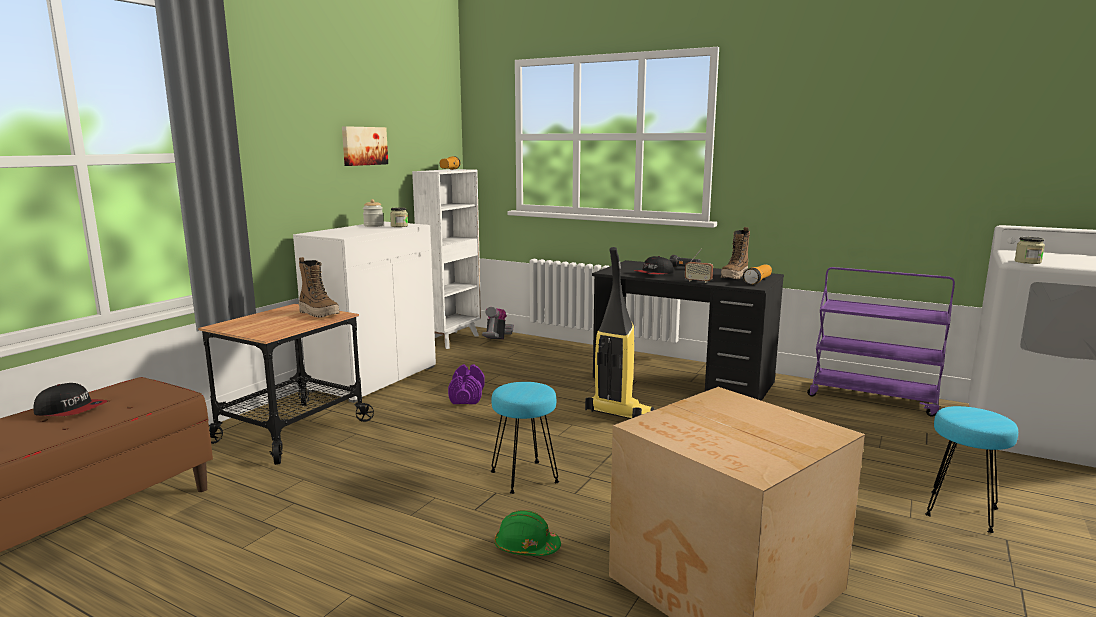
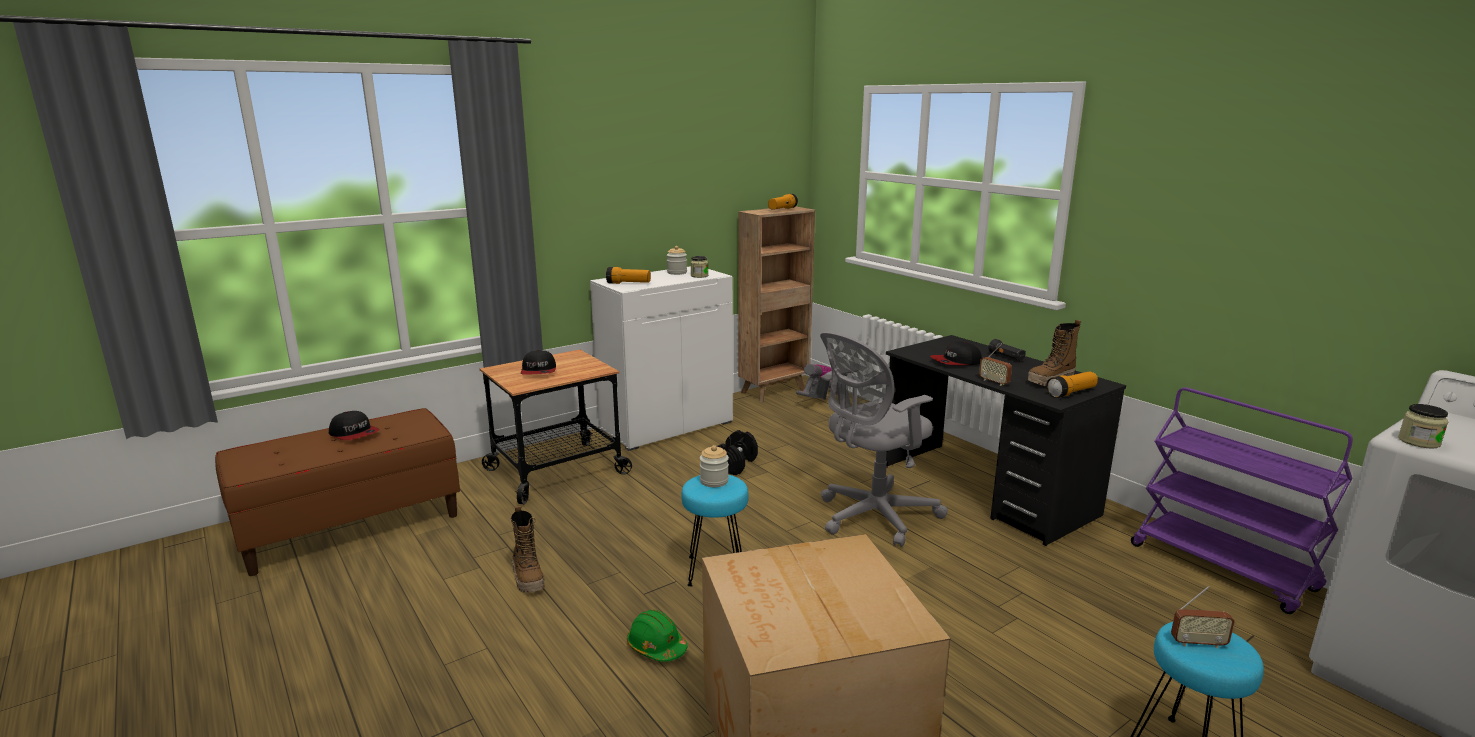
camera: 25 degrees right, 5 degrees up
(272, 322) = (539, 371): none -> cap
(319, 314) = (586, 366): boot -> boot (528, 578)
(339, 233) = (628, 283): none -> flashlight
(363, 146) = (679, 187): picture -> none
(452, 339) = (774, 391): white bookcase -> brown bookcase
(467, 396) = (735, 464): purple dumbbell -> black dumbbell
(520, 387) = (714, 481): none -> jar
(617, 413) = (872, 517): vacuum cleaner -> grey office chair
(970, 417) = (1198, 643): none -> radio

